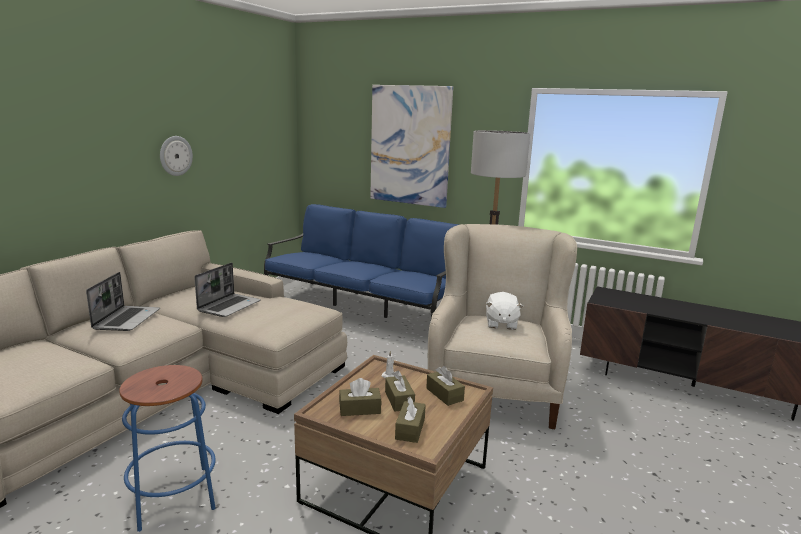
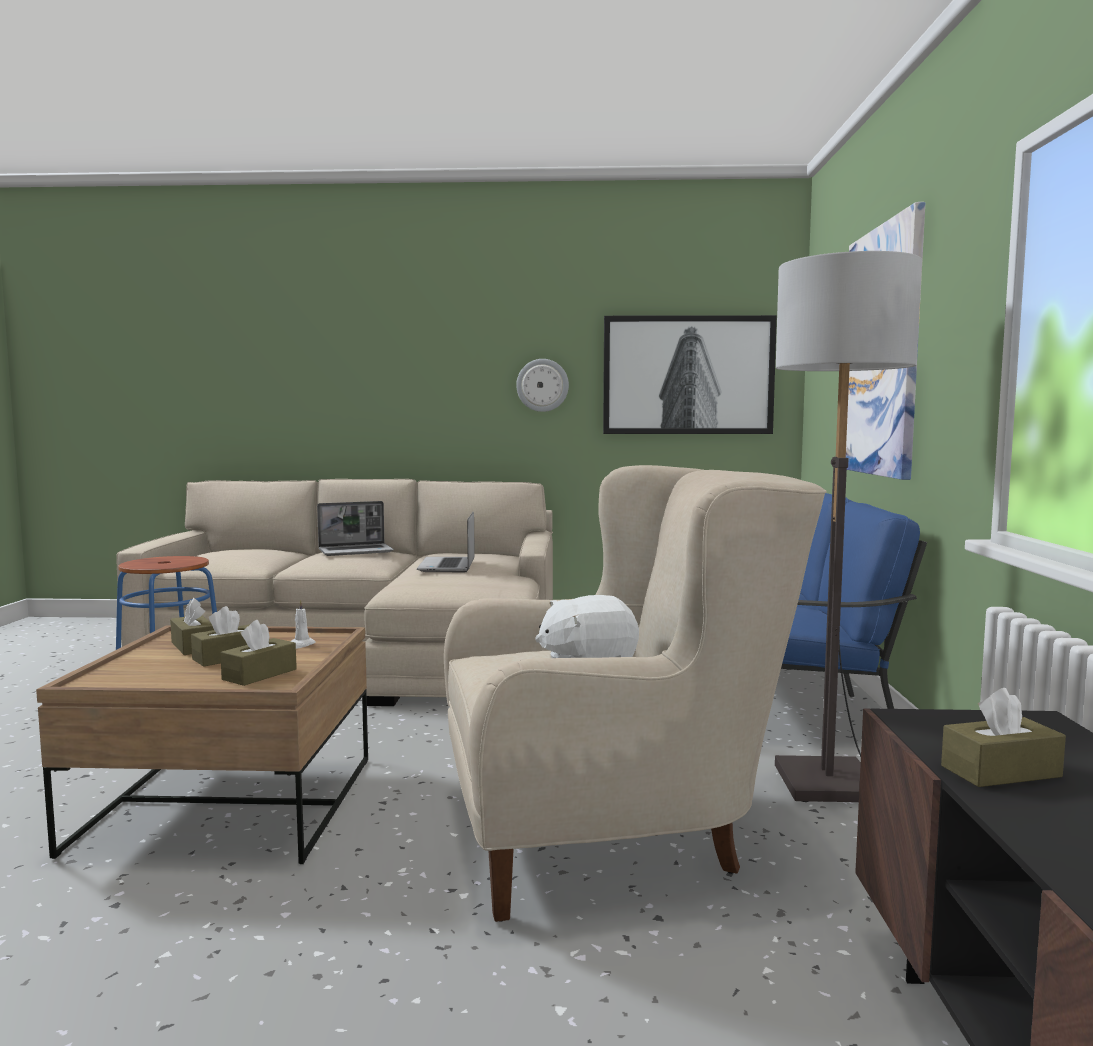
camera: 65 degrees right, 10 degrees down
(229, 306) = (448, 566): laptop -> laptop turned 90 degrees clockwise
(252, 143) = (688, 375): none -> picture
(410, 429) = (142, 671): brown tissue box -> brown tissue box (1000, 771)

